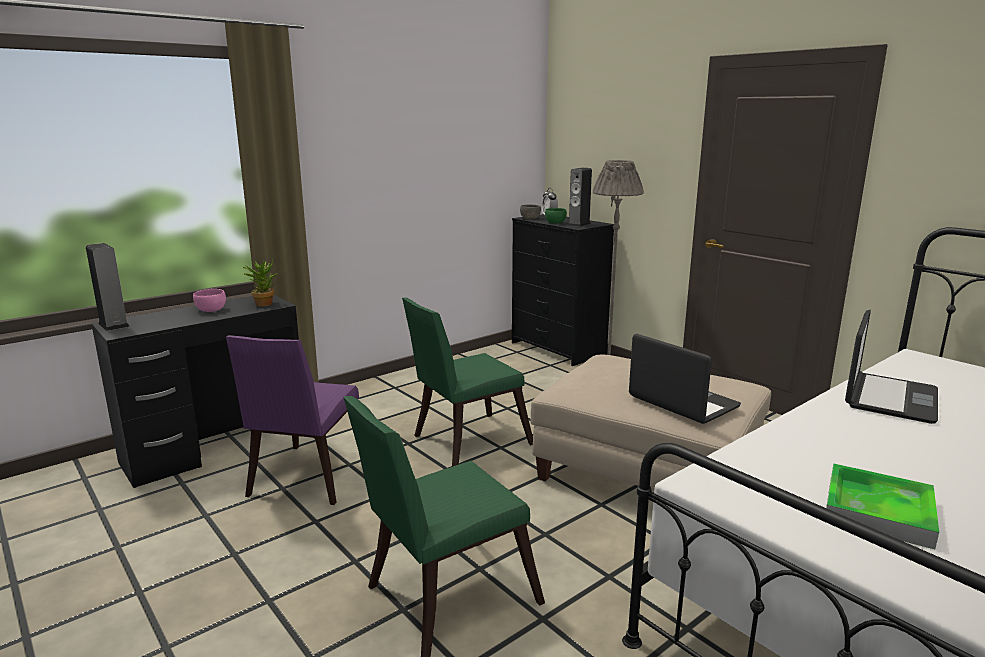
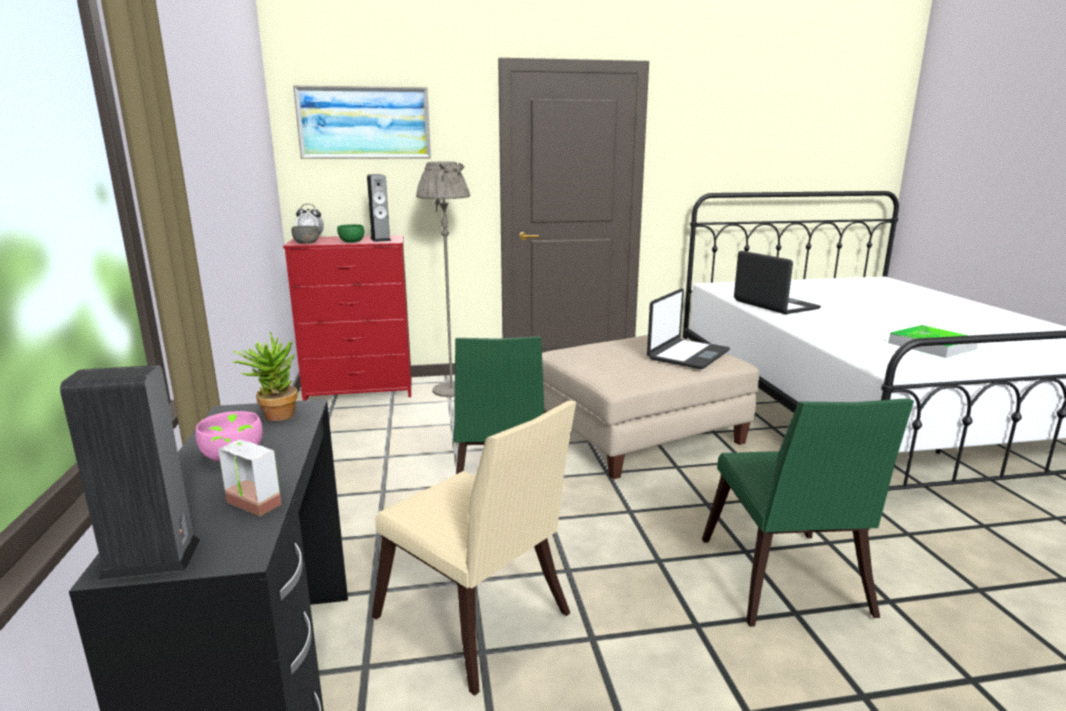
camera: 60 degrees left, 0 degrees up
(158, 324) = (244, 508): none -> potted plant
(307, 479) = (478, 624): purple chair -> beige chair
(558, 349) = (361, 389): black dresser -> red dresser
(600, 122) = (364, 123): none -> picture
(682, 402) = (687, 355): laptop -> laptop turned 135 degrees clockwise

